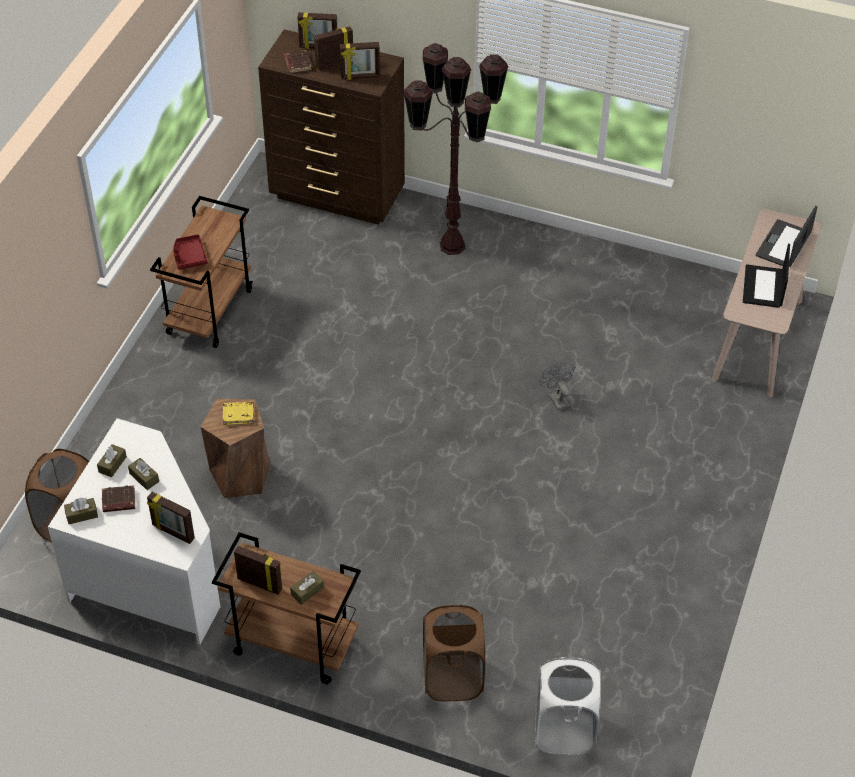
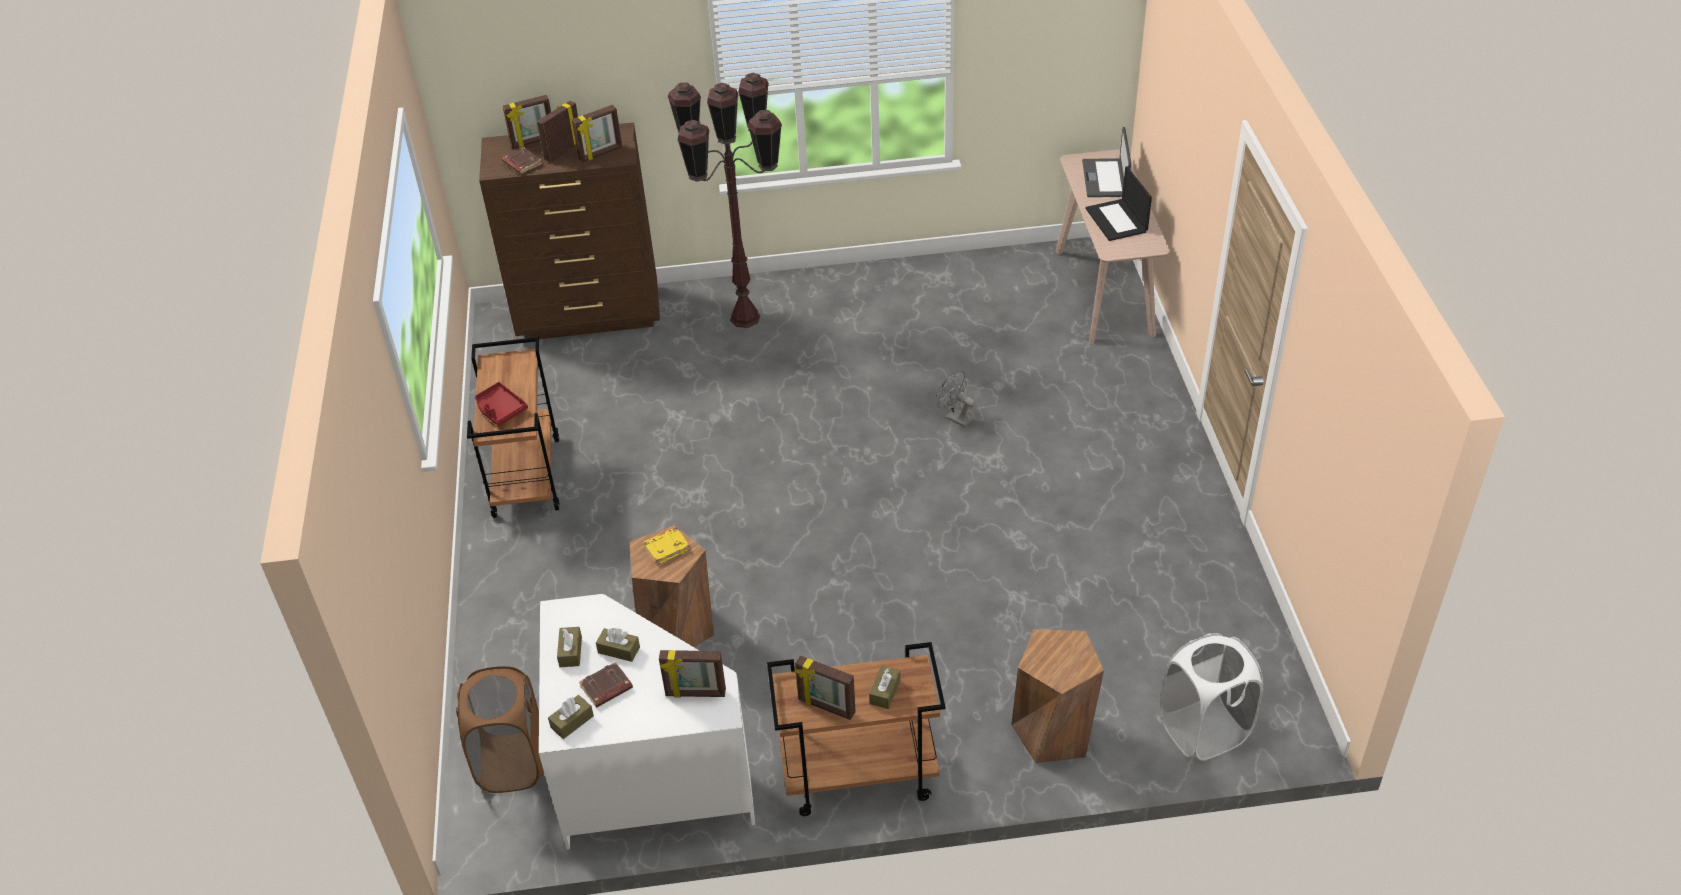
camera: 25 degrees left, 5 degrees down
(260, 583) = (826, 707): picture frame -> picture frame turned 150 degrees counterclockwise
(452, 678) = (1053, 731): brown laundry basket -> brown stool

